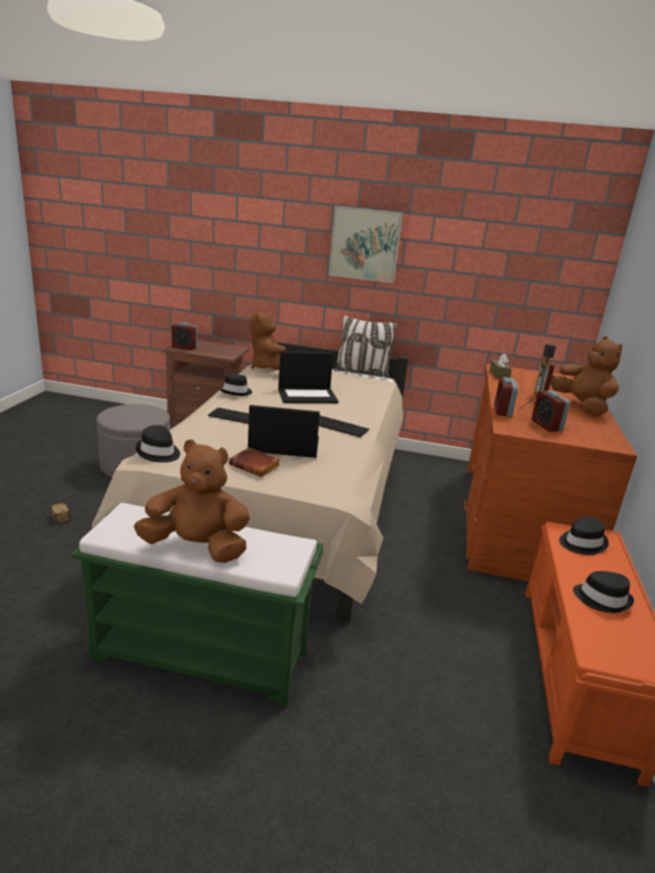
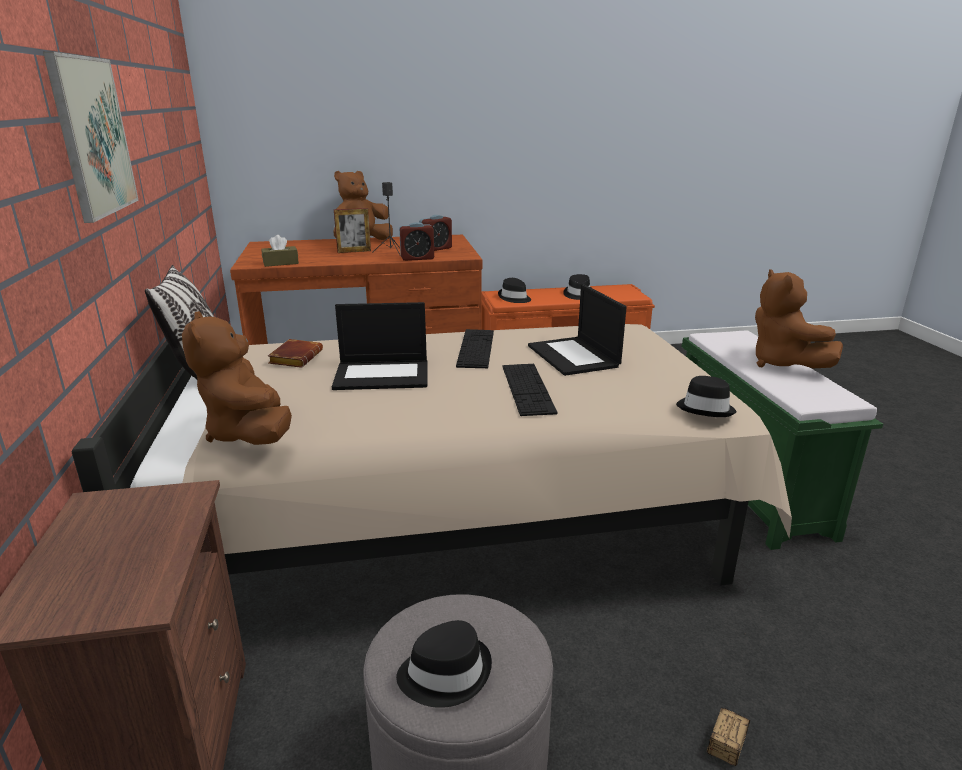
camera: 110 degrees left, 0 degrees up
(184, 347) = (124, 589): alarm clock -> none
(236, 392) = (426, 424): black hat -> black hat (445, 673)
(256, 466) = (641, 357): brown book -> brown book (295, 358)
(268, 368) = (249, 434): brown plush toy -> brown plush toy turned 105 degrees clockwise
(308, 395) = (383, 375): laptop -> laptop turned 120 degrees clockwise

